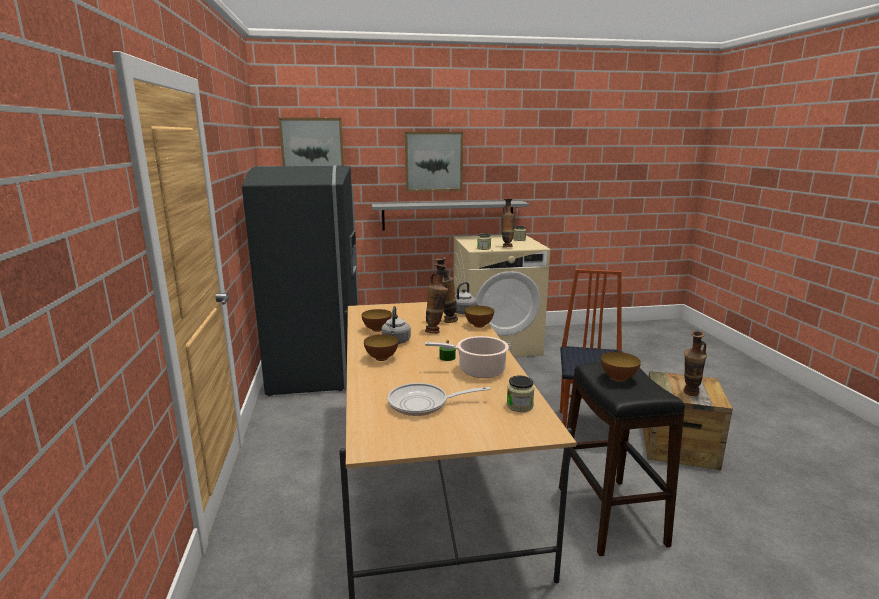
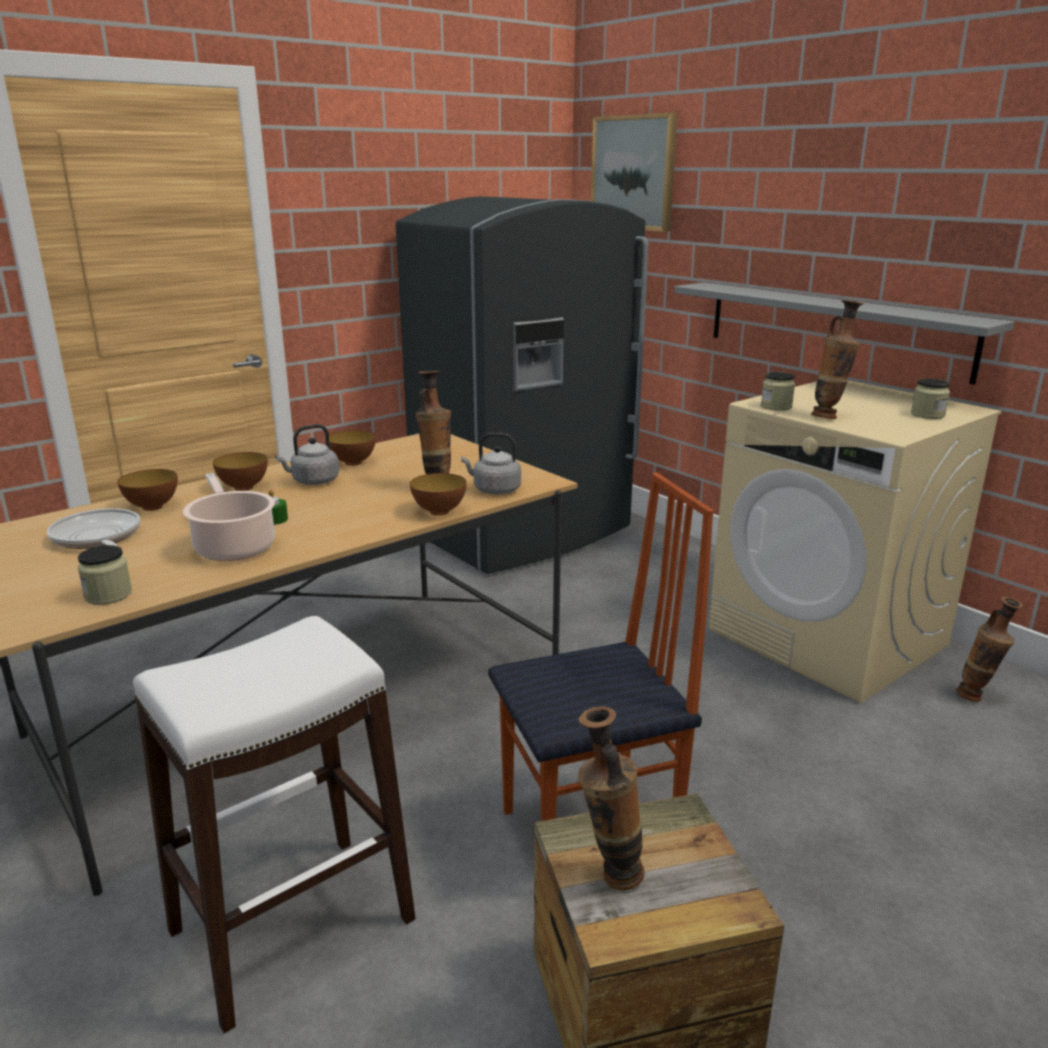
camera: 60 degrees right, 5 degrees up
(433, 161) = (819, 204): picture -> none
(436, 331) = (380, 493): vase -> vase (977, 698)
(611, 515) = (292, 926): black stool -> white stool
(618, 378) = (262, 657): bowl -> bowl (152, 507)

